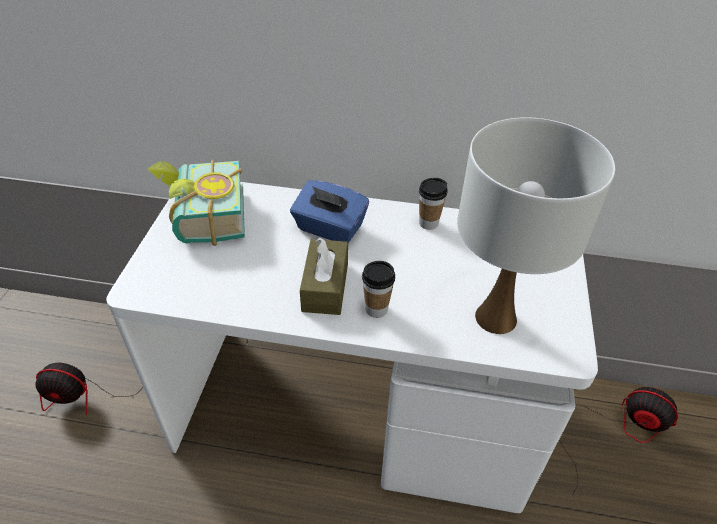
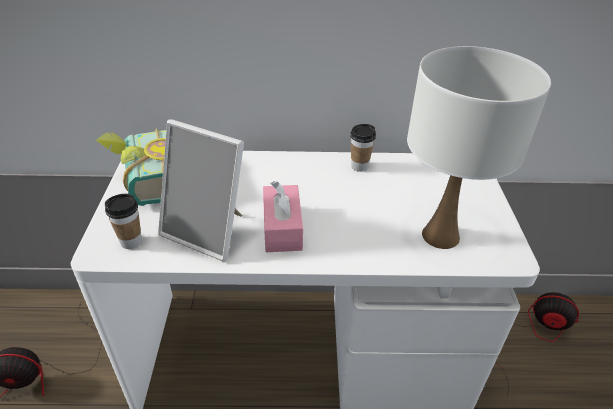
camera: 10 degrees left, 5 degrees down
(248, 280) = (209, 231): none -> picture frame
(325, 286) = (282, 228): brown tissue box -> pink tissue box
(329, 228) = (273, 180): blue tissue box -> none
(376, 309) = (334, 241): cup -> cup (131, 241)

